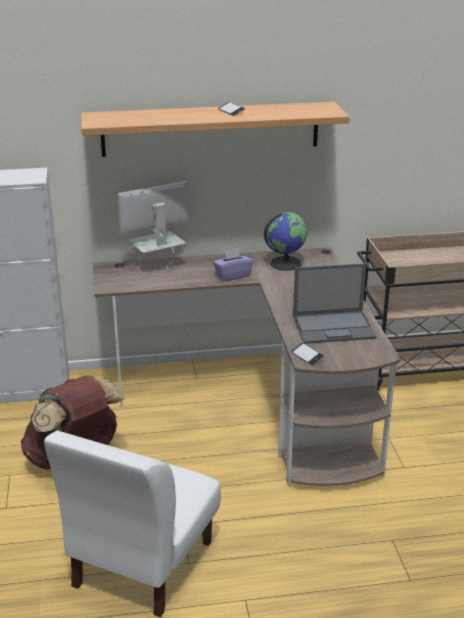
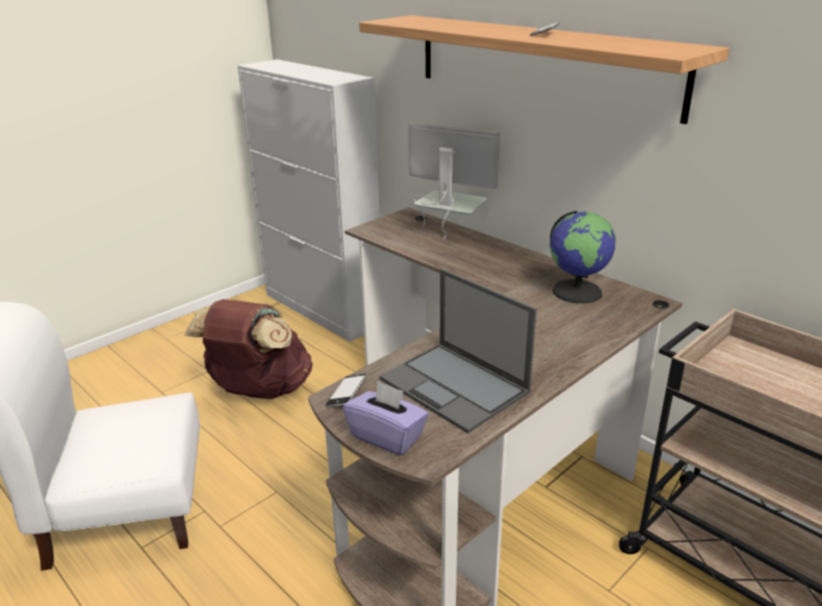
camera: 55 degrees right, 0 degrees up
(232, 275) = (491, 274): purple tissue box -> purple tissue box (387, 436)

